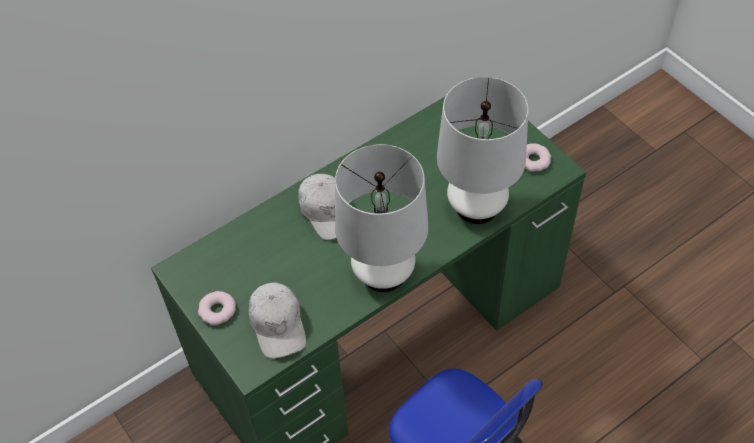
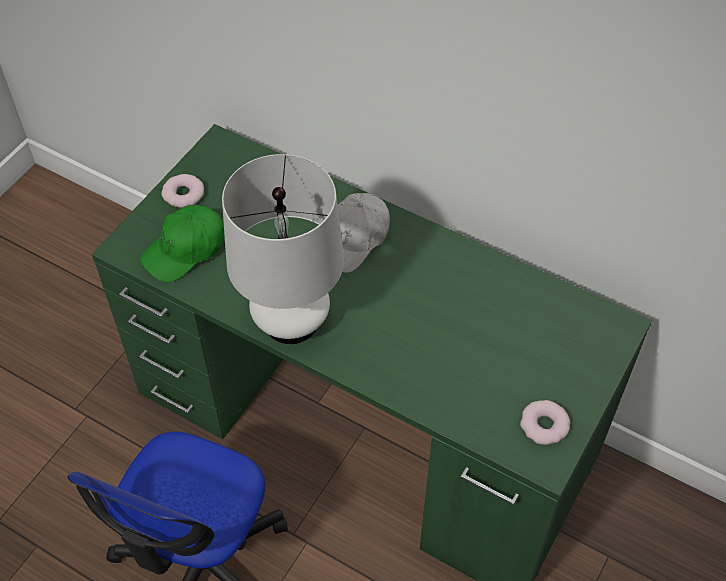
camera: 65 degrees right, 0 degrees up
(278, 324) = (185, 250): white cap -> green cap
(476, 207) = (433, 384): white table lamp -> none

